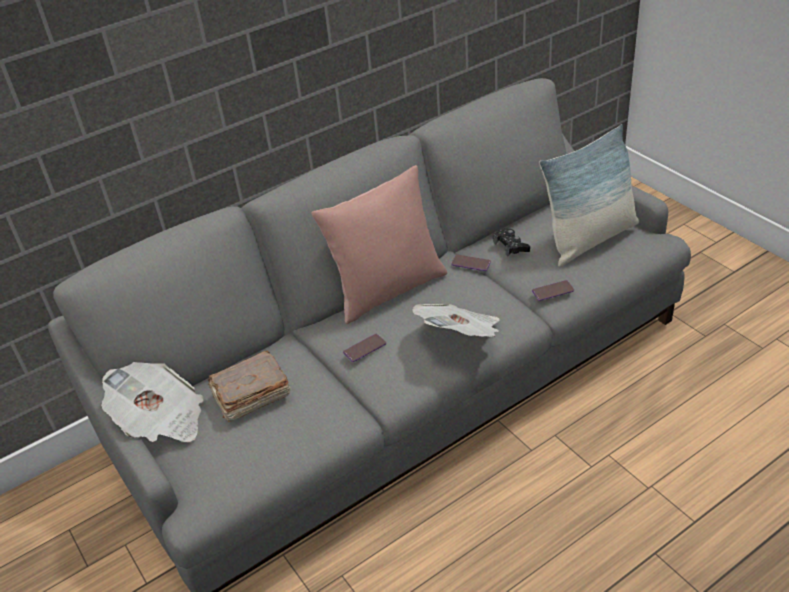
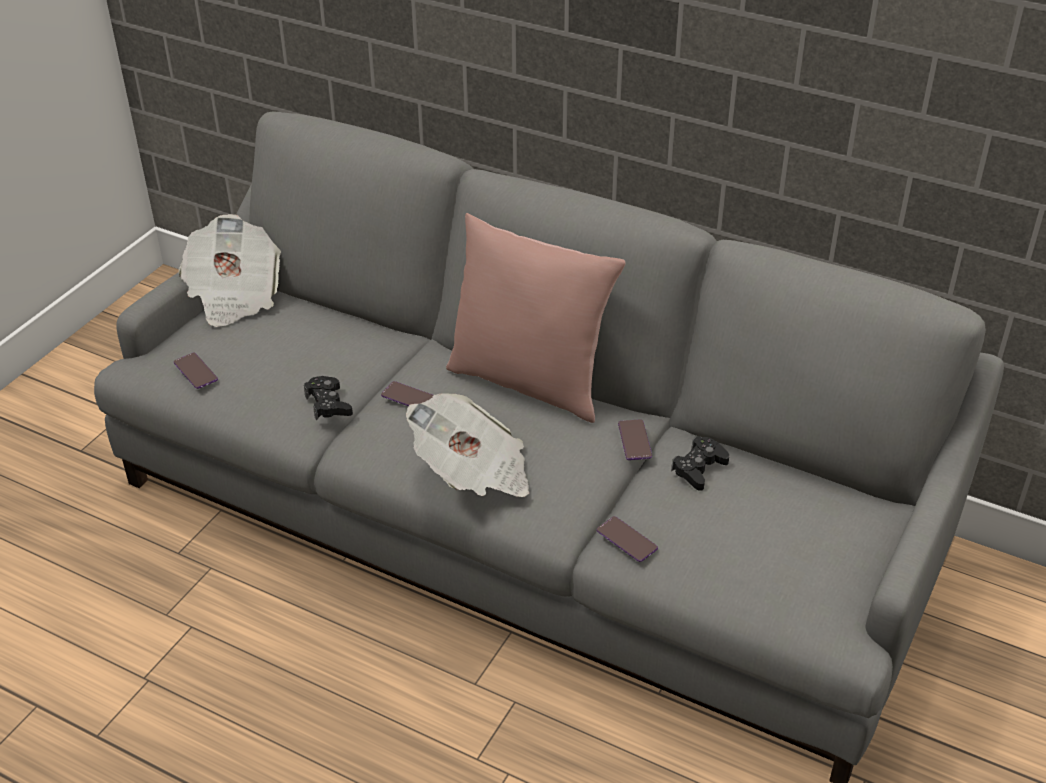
camera: 60 degrees right, 0 degrees up
(241, 463) = (195, 371): none -> phone
(250, 396) = (292, 340): brown book -> none
(337, 394) = (328, 404): none -> black game controller
(590, 239) = (775, 548): pillow -> none

